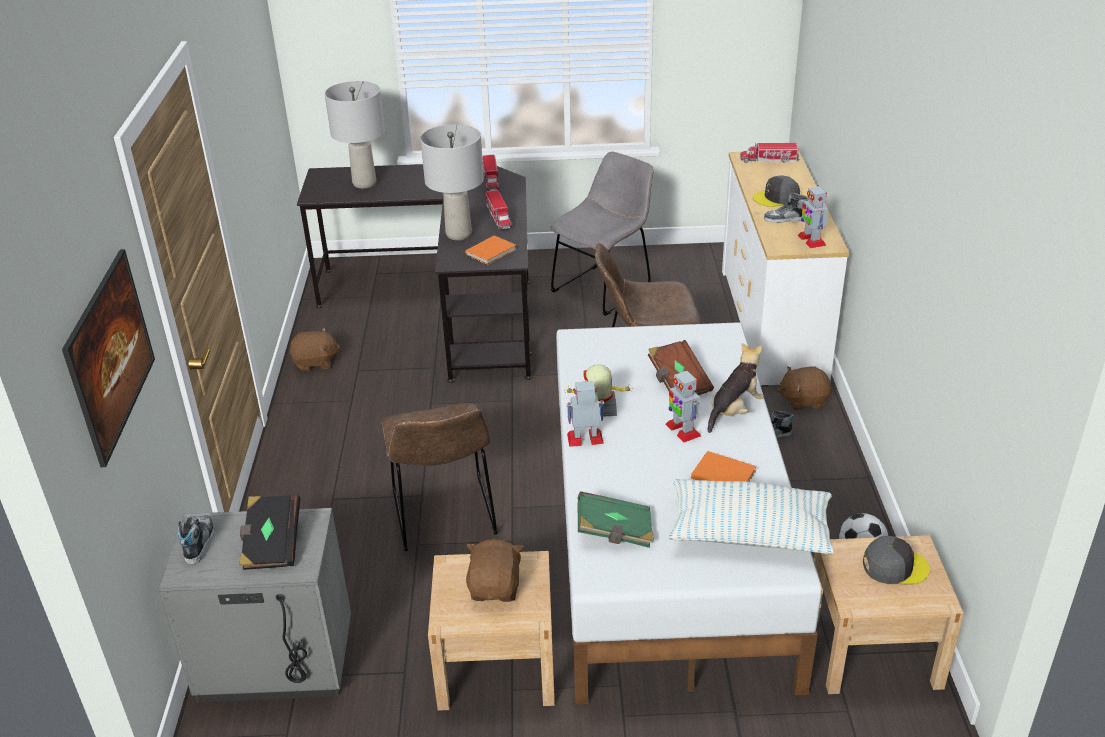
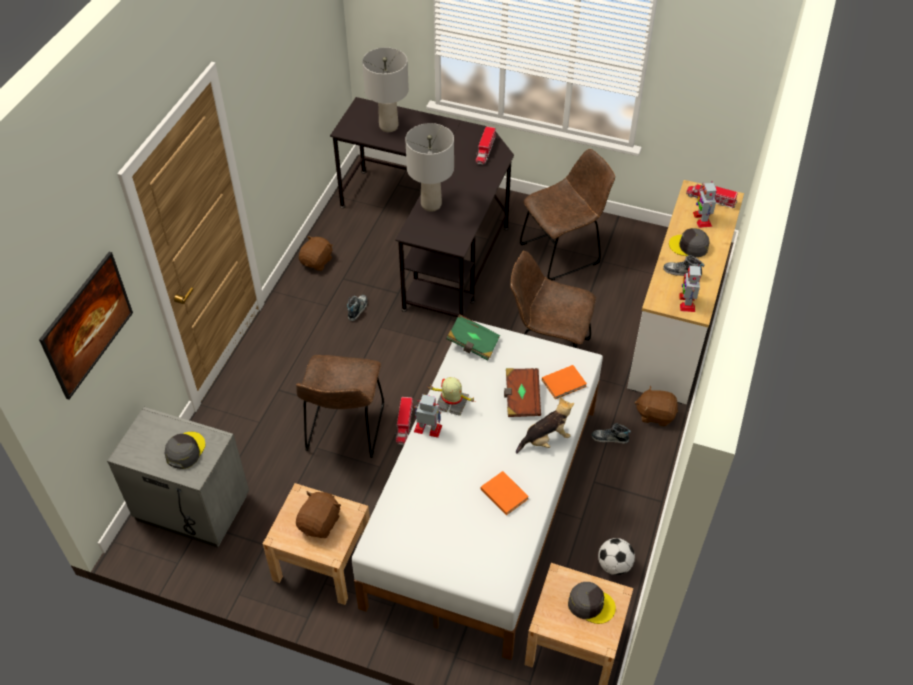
camera: 20 degrees right, 15 degrees up
(199, 542) = (143, 433): shoe -> shoe (357, 309)
(271, 544) = (185, 451): black book -> grey cap
(315, 362) = (317, 261): brown plush toy -> brown plush toy turned 75 degrees counterclockwise
(492, 252) = (446, 231): orange book -> orange book (565, 383)
(499, 217) = (470, 195): toy truck -> toy truck (404, 424)
(604, 288) = (563, 252): grey chair -> brown chair
(614, 532) = (404, 516): green book -> green book (473, 344)
(682, 430) = (499, 444): toy robot -> toy robot (702, 219)
(749, 533) = (492, 549): pillow -> none

